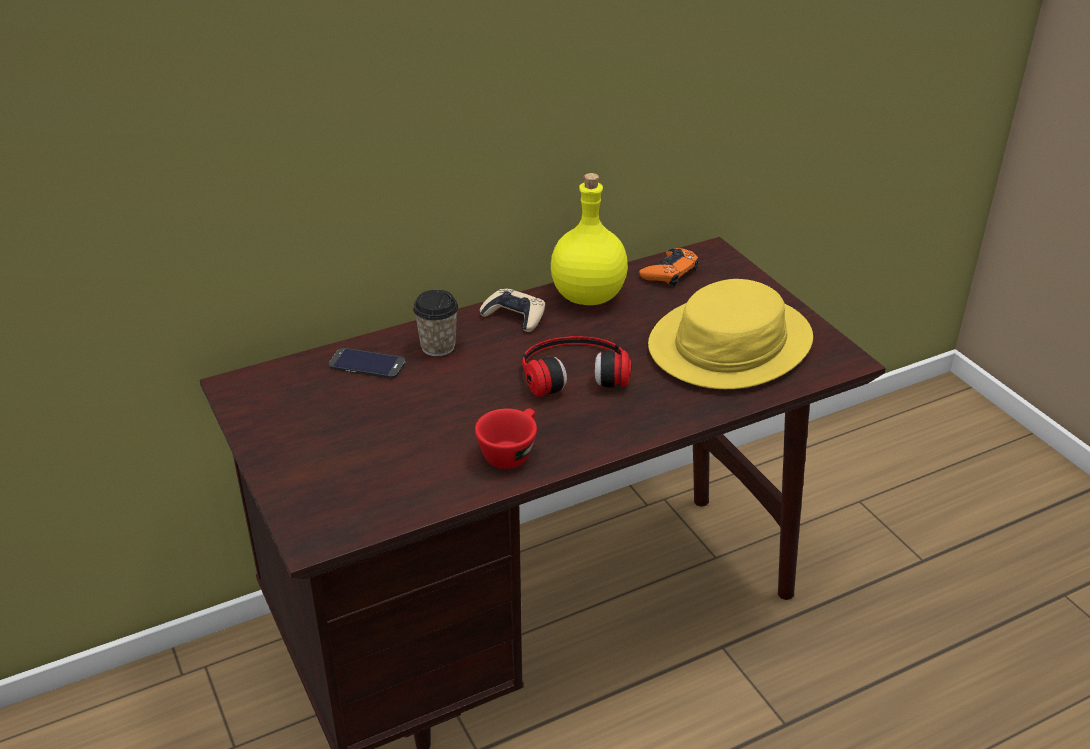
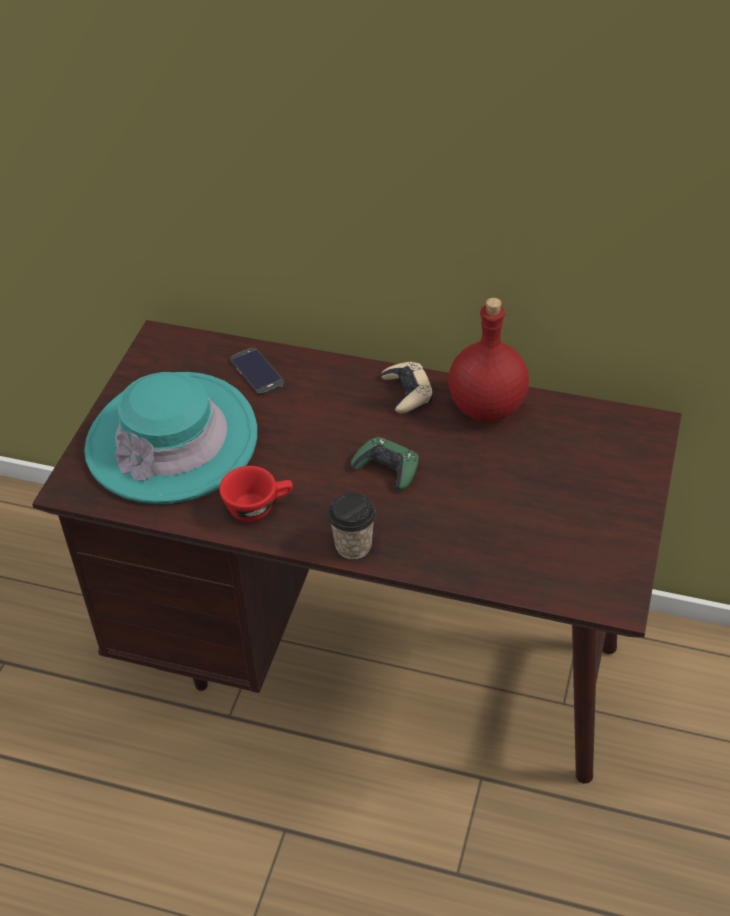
camera: 45 degrees right, 10 degrees up
(362, 450) = (172, 441): none -> turquoise hat
(438, 346) = (320, 386): cup -> cup (353, 546)
(573, 371) = (387, 468): headphones -> green game controller
(589, 295) = (488, 407): yellow bottle -> red bottle
(669, 272) = (585, 424): orange game controller -> none
(730, 344) = (540, 523): yellow hat -> none

